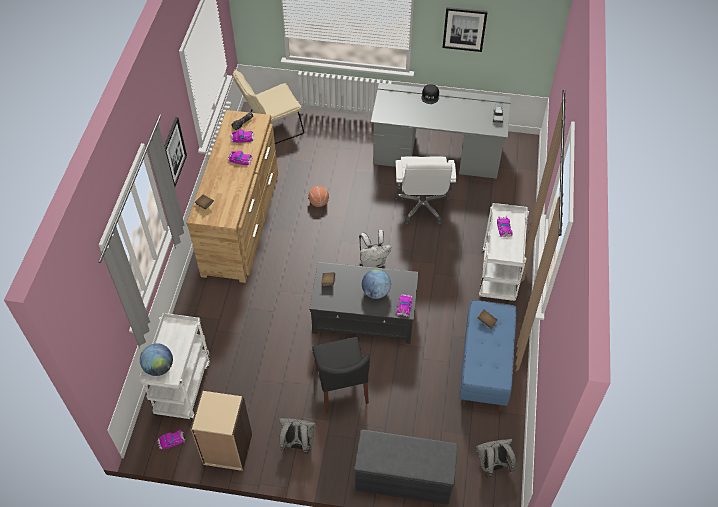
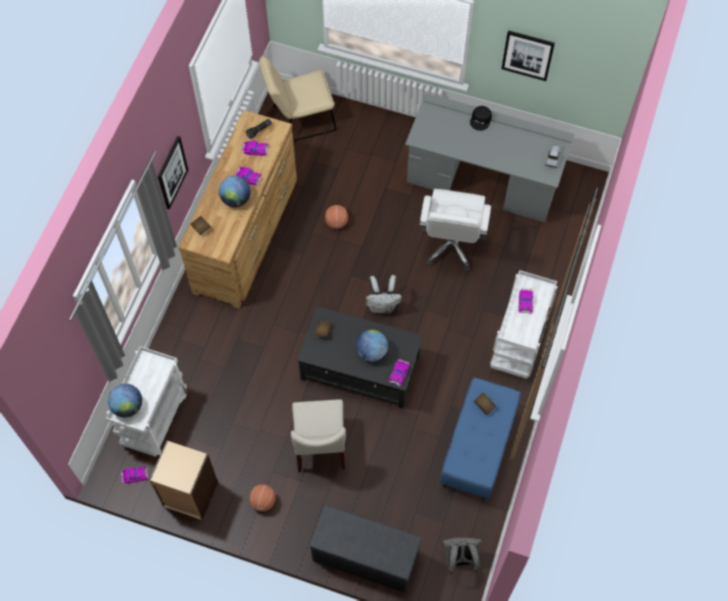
camera: 10 degrees right, 10 degrees up
(232, 178) = (236, 199): none -> globe
(298, 444) = (263, 501): grey backpack -> basketball
(341, 386) = (320, 445): black chair -> beige chair

